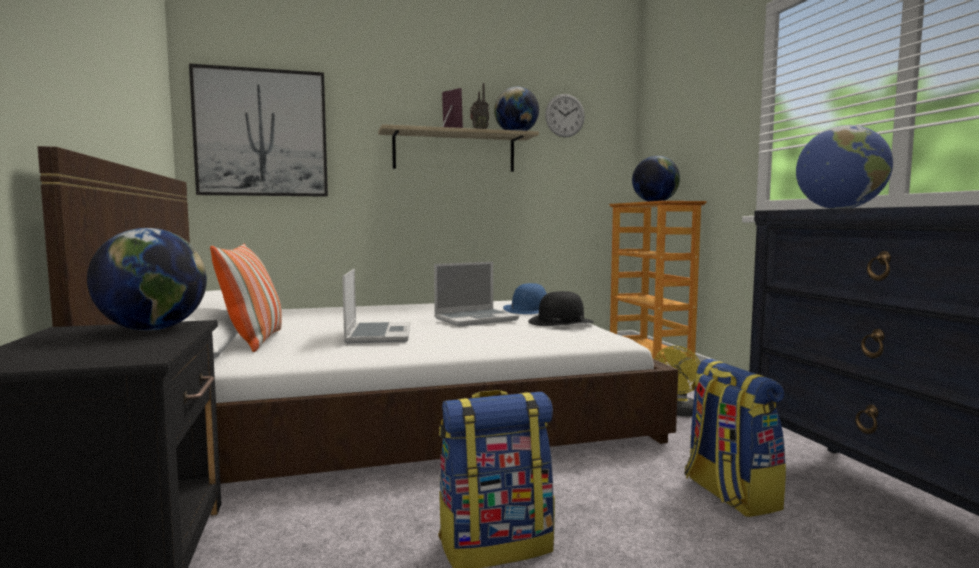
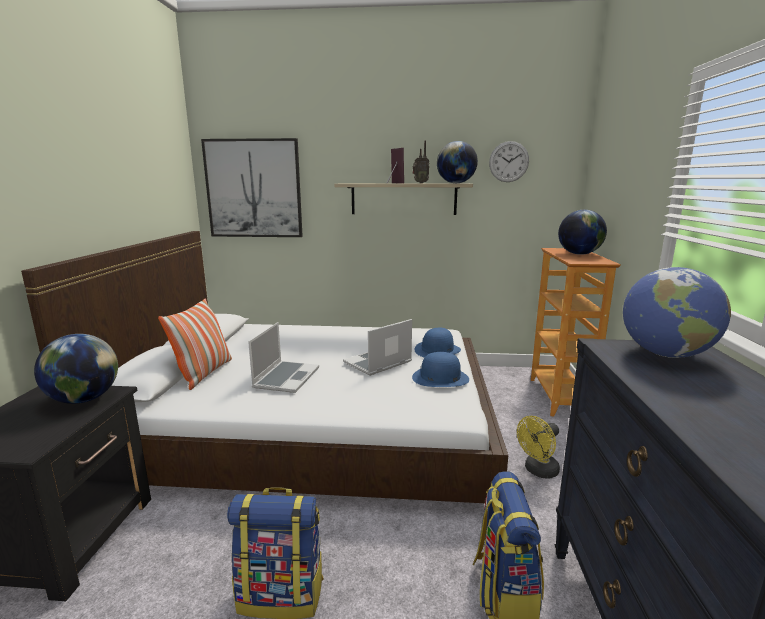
camera: 20 degrees right, 10 degrees up
(476, 319) = (377, 363): laptop -> laptop turned 150 degrees clockwise
(560, 322) = (440, 378): black hat -> blue hat

